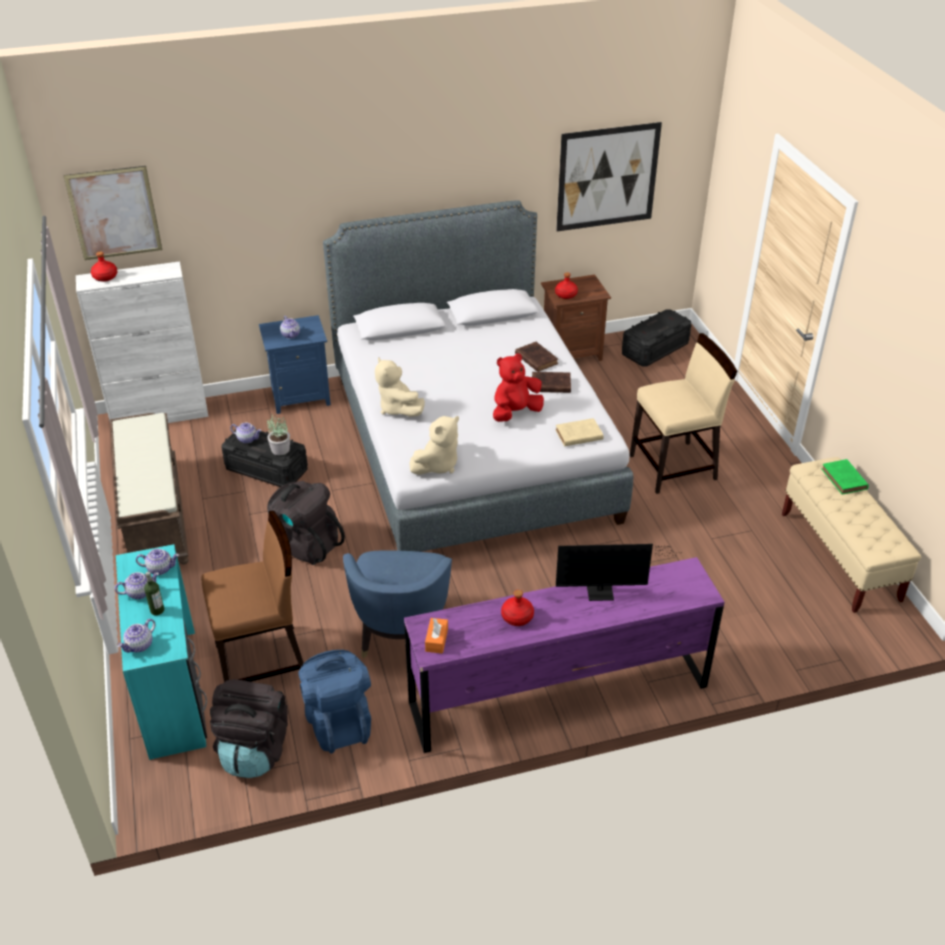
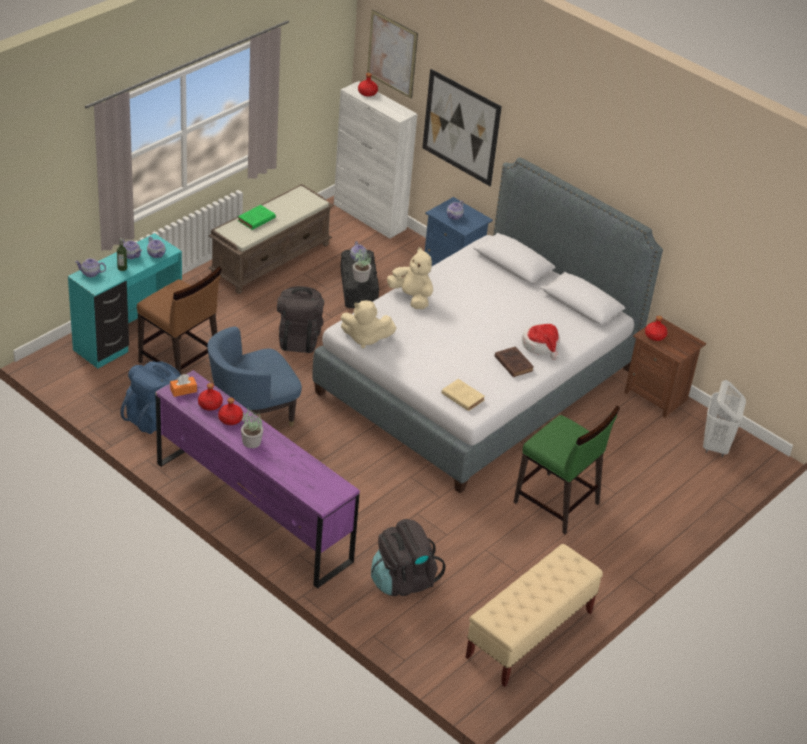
camera: 55 degrees right, 0 degrees up
(254, 749) = (109, 389): black backpack -> black backpack (403, 580)
(398, 408) = (411, 297): beige plush toy -> beige plush toy turned 105 degrees clockwise
(479, 625) = (210, 405): none -> red bottle
(515, 413) = (461, 356): red plush toy -> none
(535, 358) = (541, 345): brown book -> hat
(568, 614) = (251, 442): none -> potted plant
(604, 592) = (285, 453): monitor -> none
(607, 177) = (734, 261): picture -> picture (461, 127)
(655, 349) = (716, 446): black storage box -> white laundry basket
(674, 467) = (556, 504): beige chair -> green chair
(844, 480) = (568, 578): green book -> green book (255, 220)

